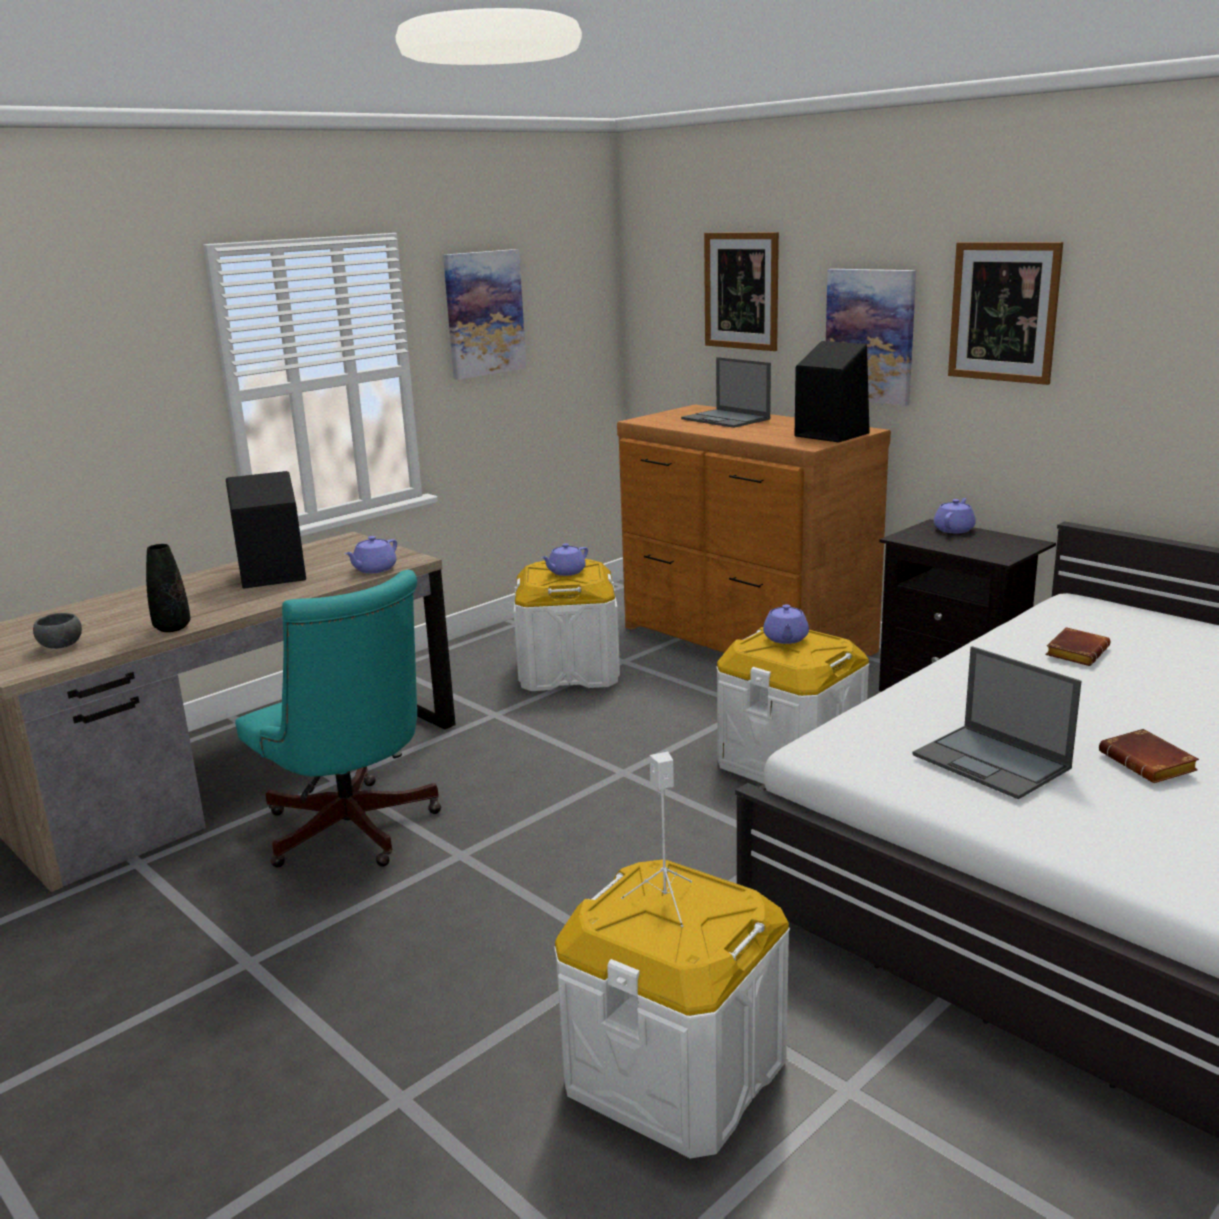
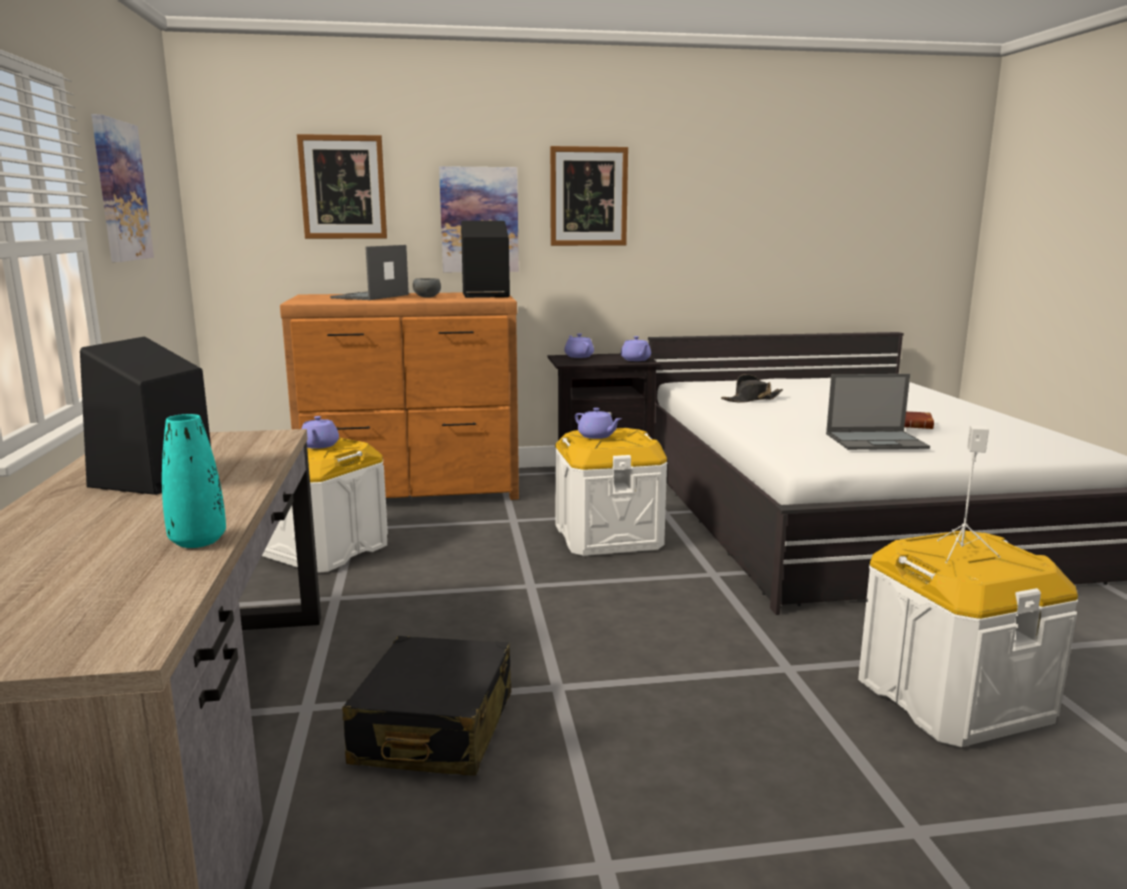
camera: 55 degrees left, 5 degrees down
(60, 646) = (80, 609): grey bowl -> grey bowl (427, 297)
(172, 628) = (198, 541): black vase -> turquoise vase
(353, 834) = (434, 729): turquoise office chair -> black suitcase
(374, 569) = (264, 448): purple teapot -> purple teapot (636, 360)
(726, 419) = (370, 296): laptop -> laptop turned 120 degrees clockwise
(1075, 652) = (751, 399): brown book -> black hat

